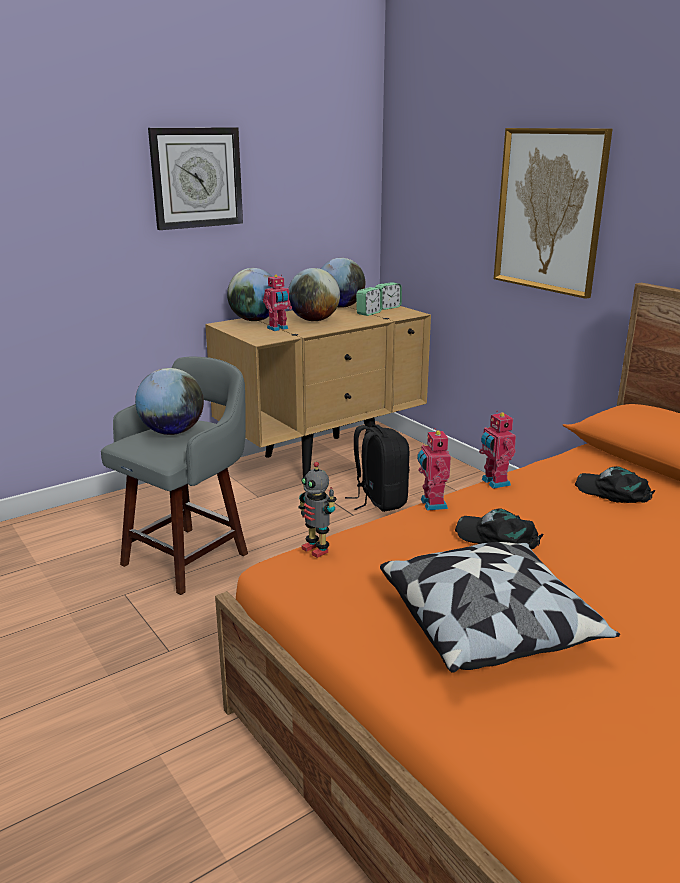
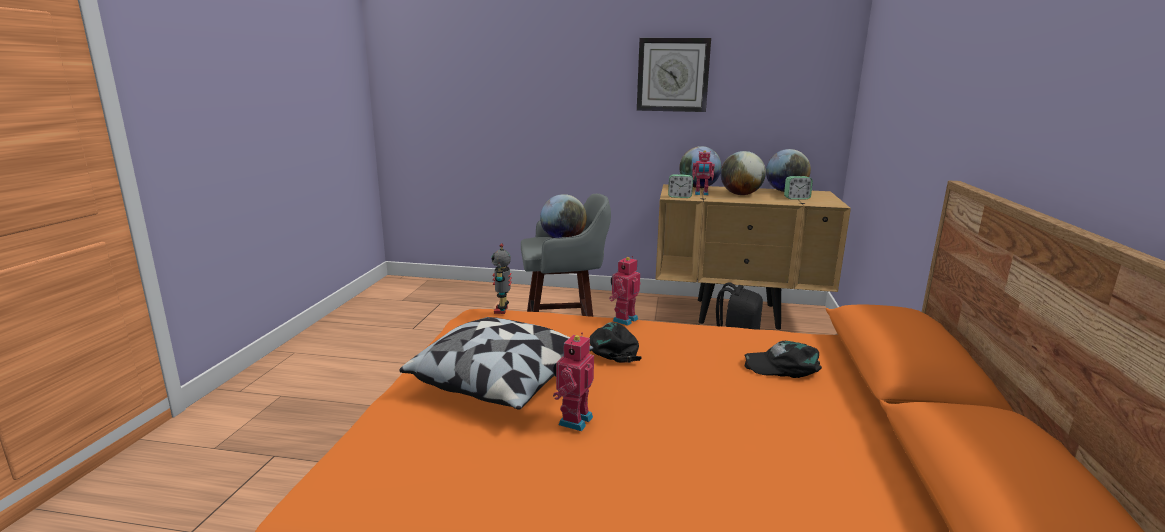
camera: 45 degrees right, 5 degrees down
(387, 307) = (824, 198): alarm clock -> alarm clock (679, 197)
(494, 482) = (698, 326): toy robot -> toy robot (573, 420)
(549, 211) = (929, 107): picture -> none
(613, 492) = (783, 367): black cap -> black cap turned 75 degrees counterclockwise

